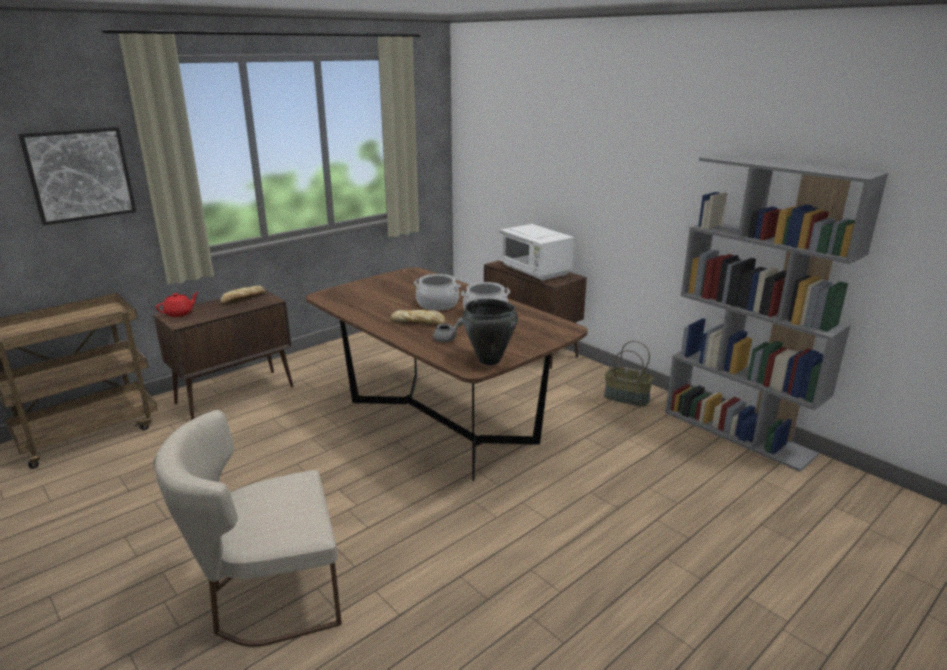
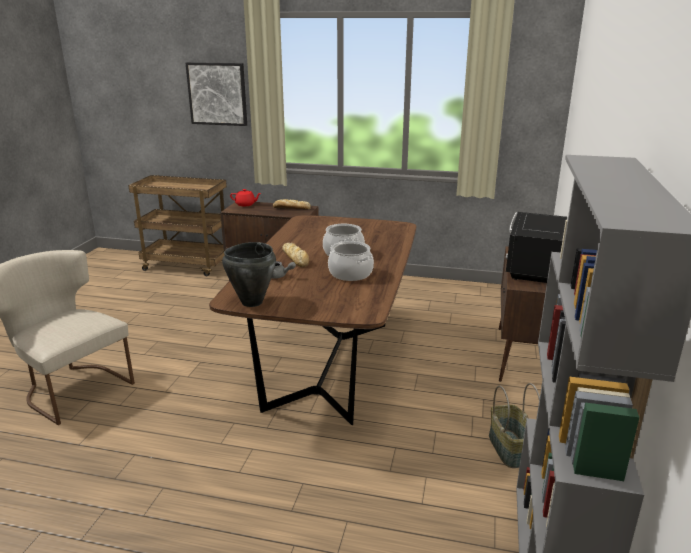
camera: 55 degrees right, 0 degrees up
(534, 271) = (532, 269): white microwave -> black microwave

